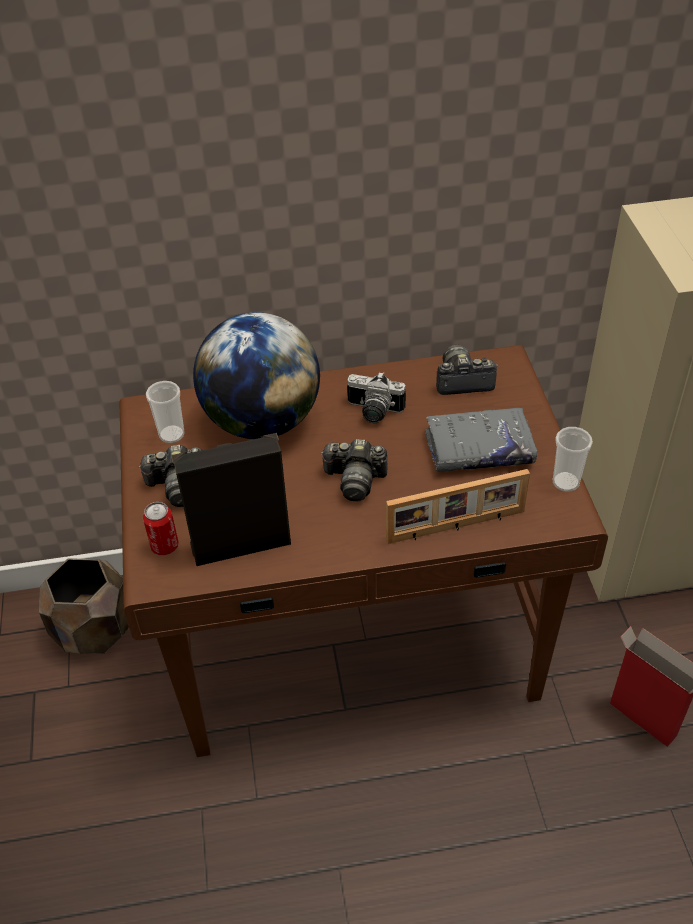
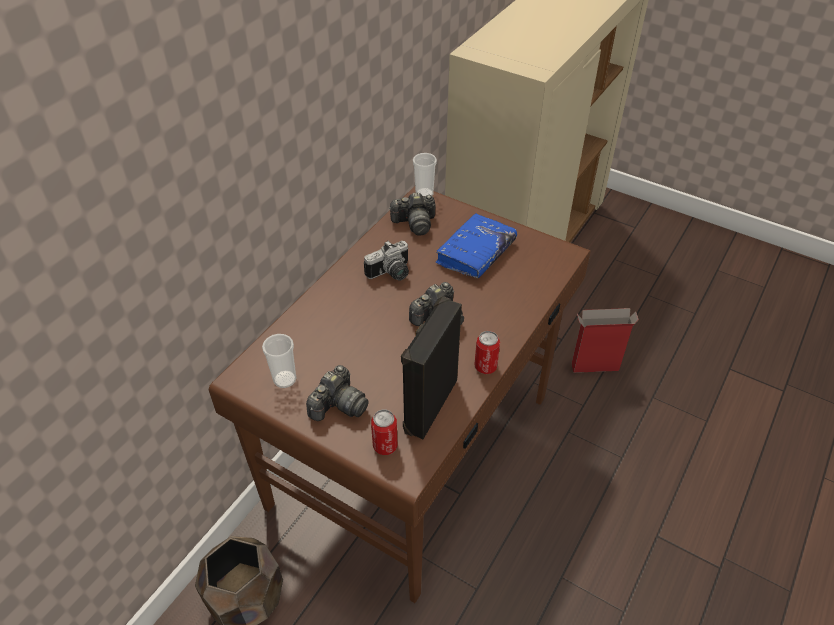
camera: 50 degrees left, 0 degrees up
(262, 421) = (333, 327): globe -> none
(331, 554) = (485, 366): none -> can
(456, 527) = (524, 300): picture frame -> none
(462, 381) = (414, 223): camera -> camera turned 135 degrees counterclockwise
(479, 449) = (476, 253): grey book -> blue book
(565, 482) = (539, 239): cup -> cup (424, 194)

